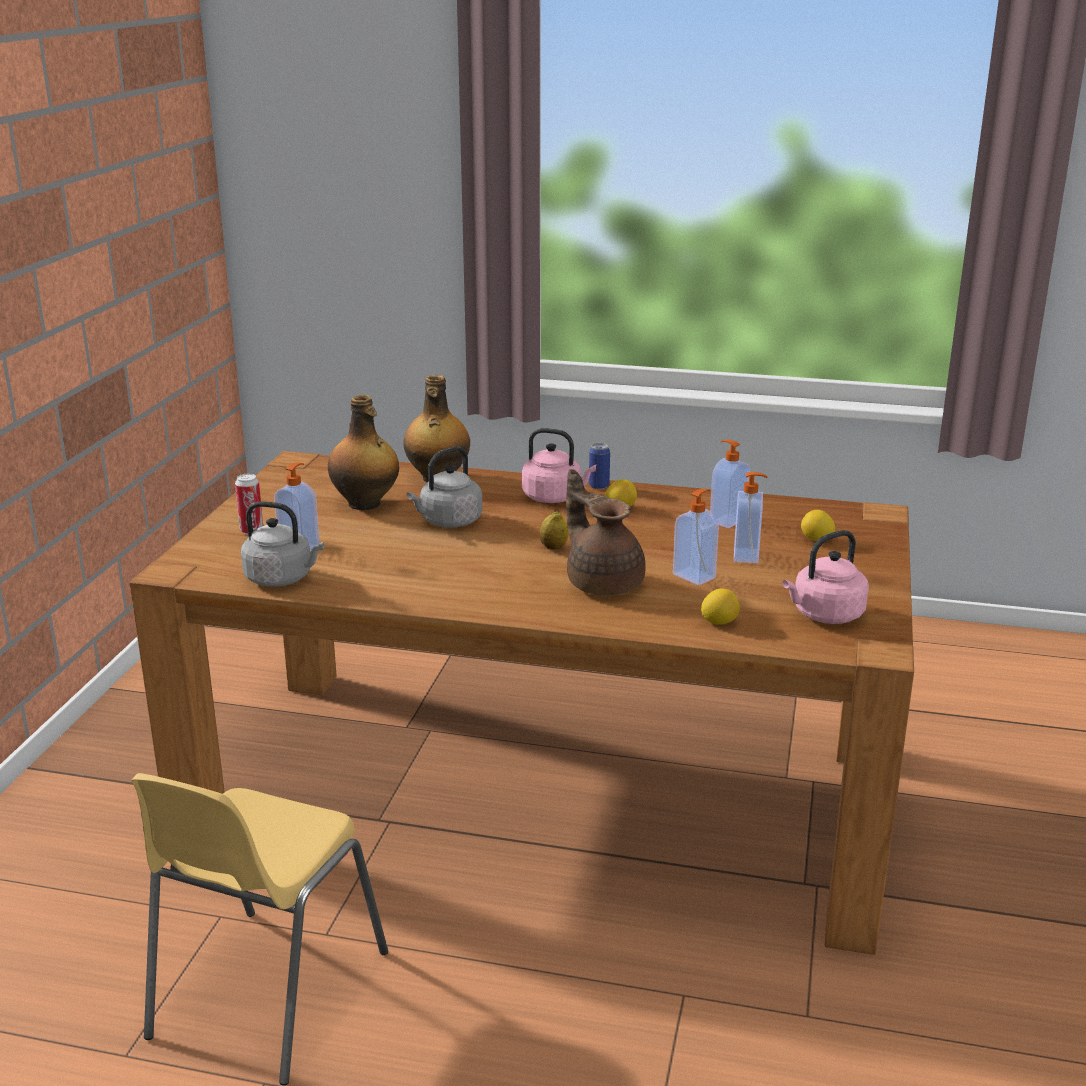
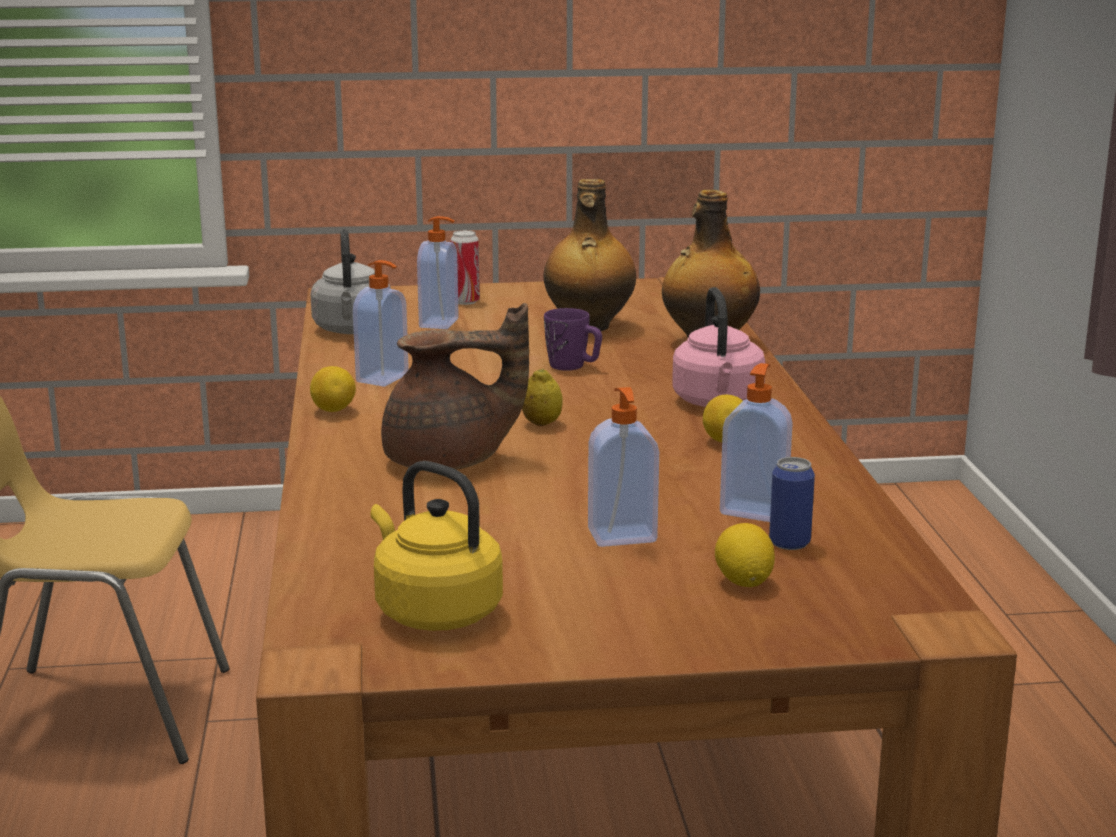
camera: 70 degrees right, 5 degrees down
(448, 522) = (573, 366): grey kettle -> purple mug
(599, 486) = (794, 420): can -> can (789, 543)
(603, 582) = (449, 462): brown teapot -> brown teapot turned 45 degrees clockwise
(695, 576) = (515, 511): soap dispenser -> soap dispenser (384, 378)
(719, 622) = (364, 541): lemon -> lemon (333, 411)
(824, 615) = (433, 611): pink kettle -> yellow kettle

